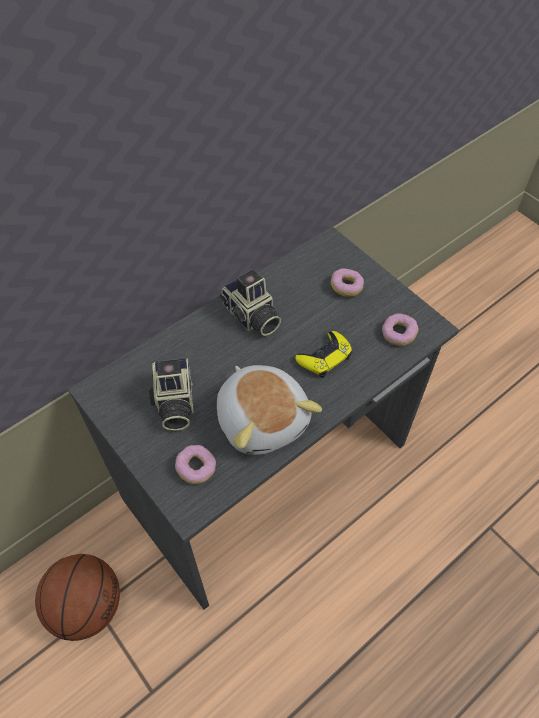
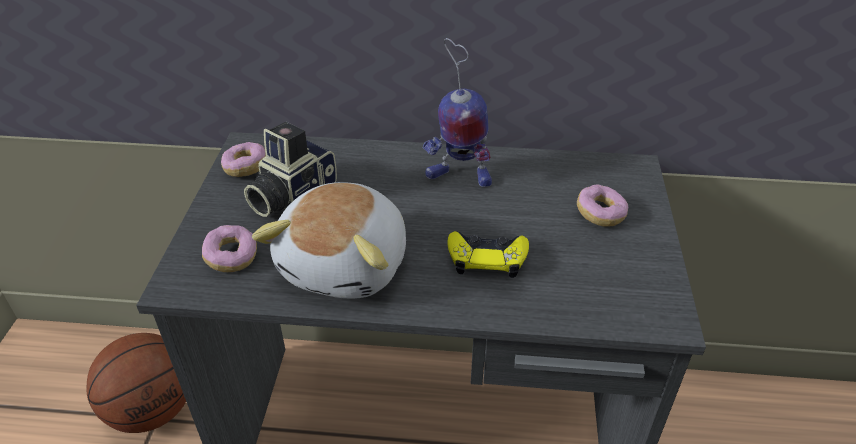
camera: 45 degrees right, 15 degrees down
(251, 317) = (458, 177): camera -> toy robot
(398, 334) = (608, 296): donut -> donut (246, 168)

